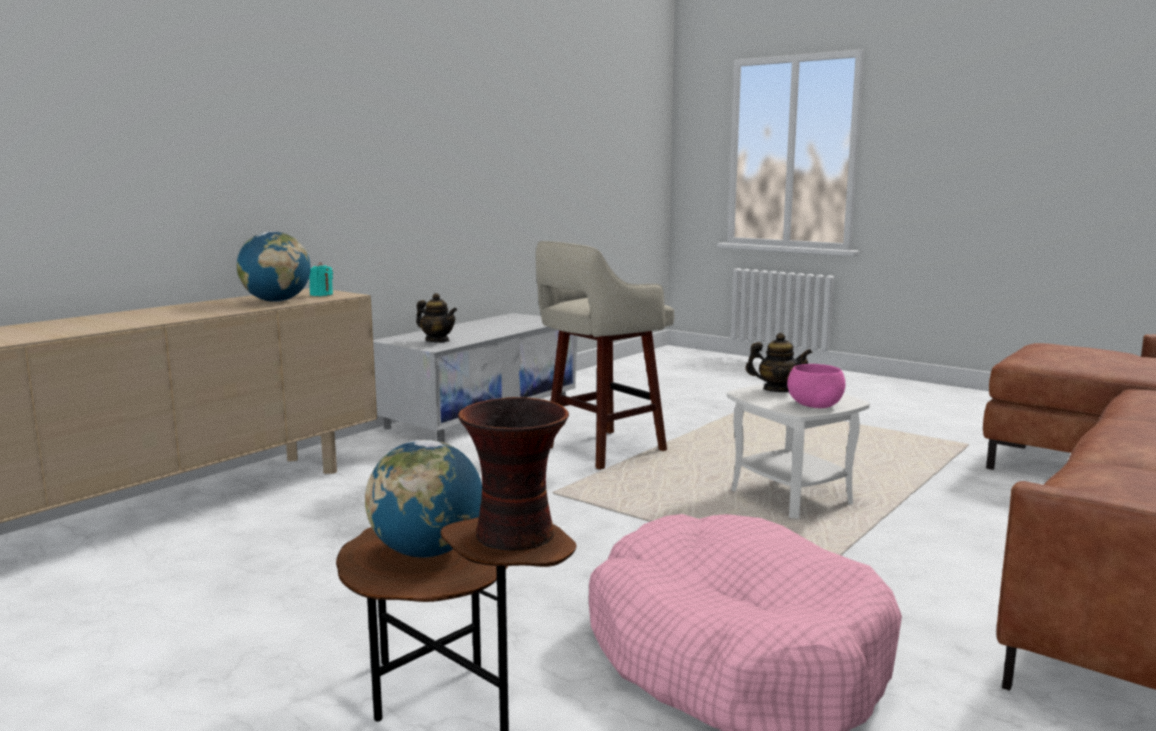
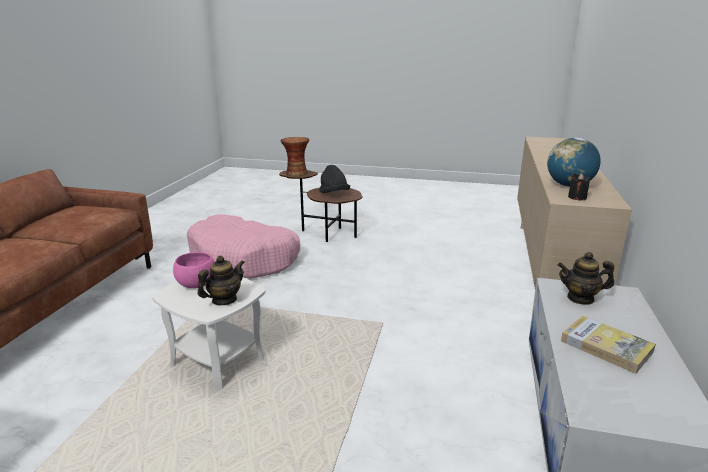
camera: 155 degrees right, 10 degrees up
(321, 295) = (577, 197): turquoise candle -> black candle
(427, 552) = (334, 194): globe -> black hat
(489, 328) = (606, 346): none -> book
(600, 450) = (398, 389): beige stool -> none
(777, 390) = (224, 300): teapot -> teapot turned 150 degrees clockwise

